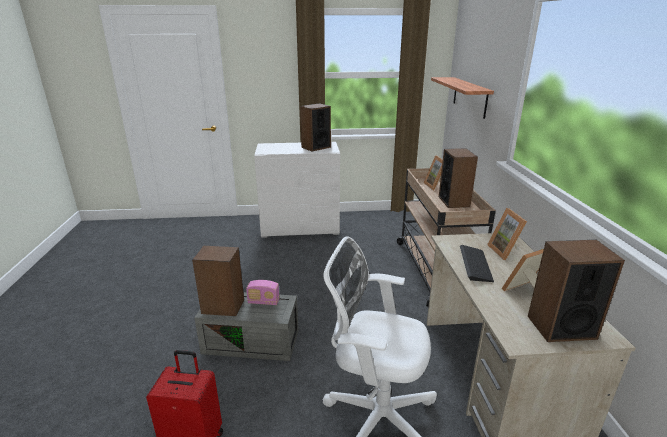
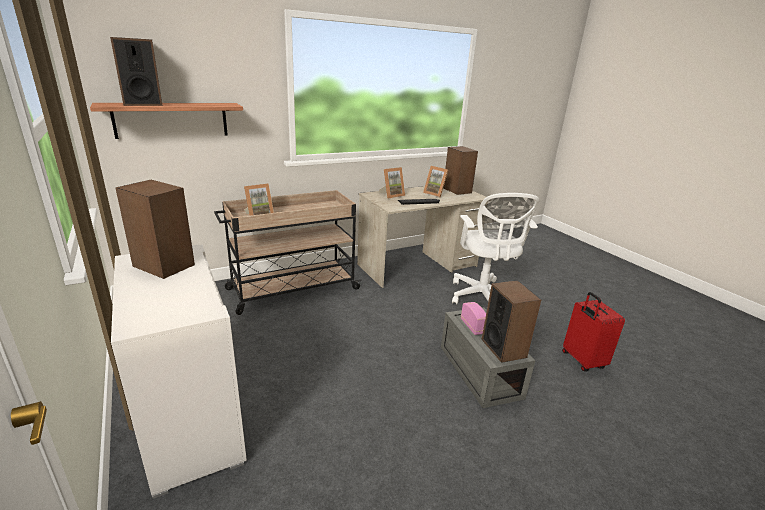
camera: 115 degrees left, 0 degrees up
(454, 201) = (301, 209): speaker -> speaker (142, 104)

